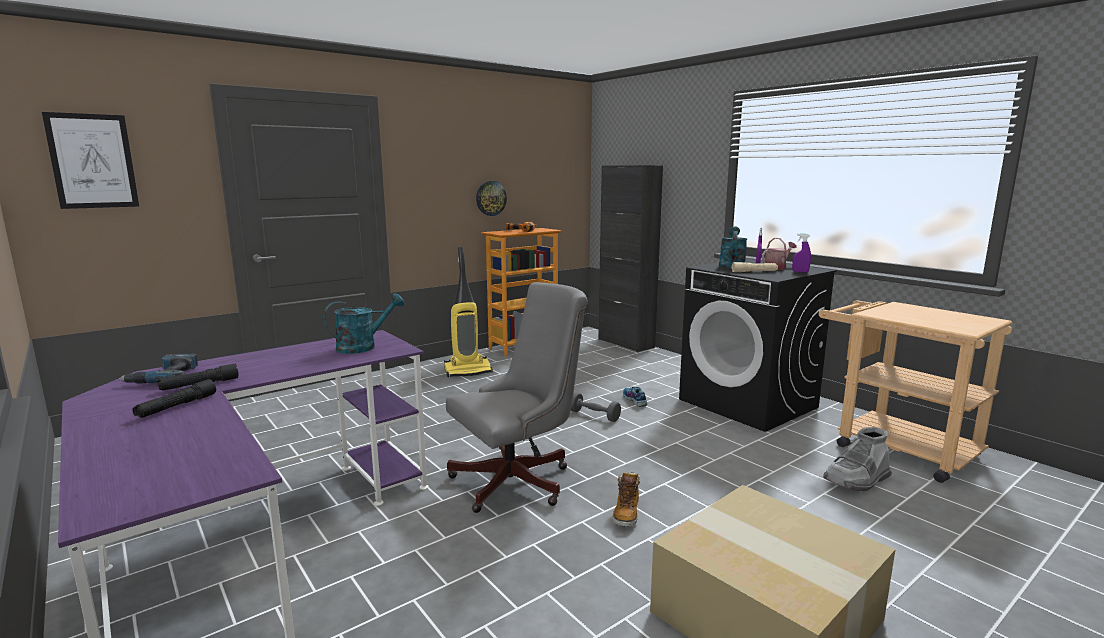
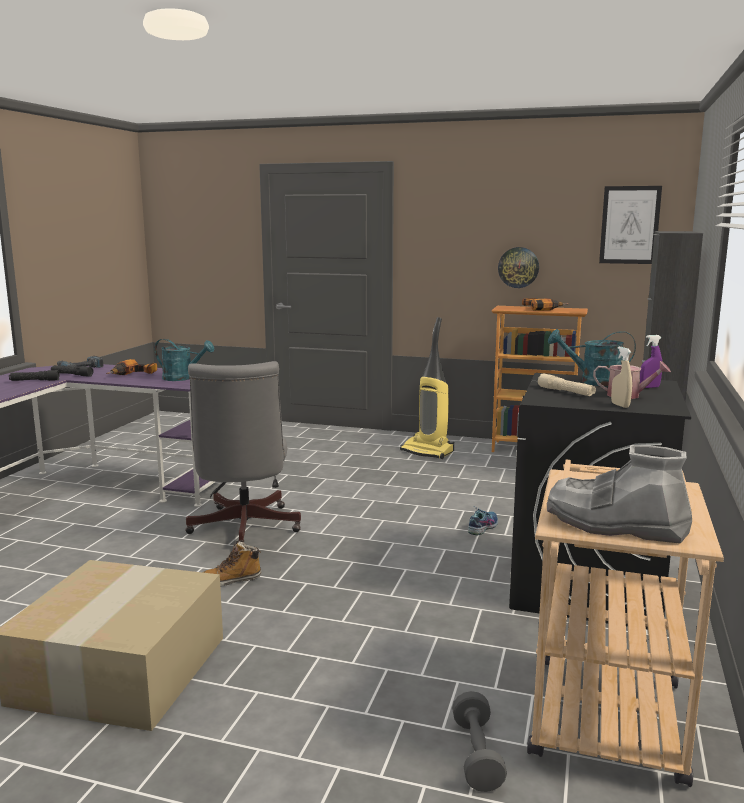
camera: 55 degrees right, 0 degrees up
(92, 161) = (189, 225): picture -> picture (629, 225)
(290, 360) = (134, 375): none -> power drill
(519, 480) = (243, 529): grey office chair -> grey office chair turned 60 degrees clockwise
(594, 415) = (411, 521): grey dumbbell -> grey dumbbell (477, 755)
(731, 265) = (593, 382): turquoise watering can -> turquoise watering can turned 150 degrees counterclockwise
(800, 272) = (620, 405): purple spray bottle -> beige spray bottle
(857, 480) = (451, 686): grey boot -> grey boot (614, 525)

